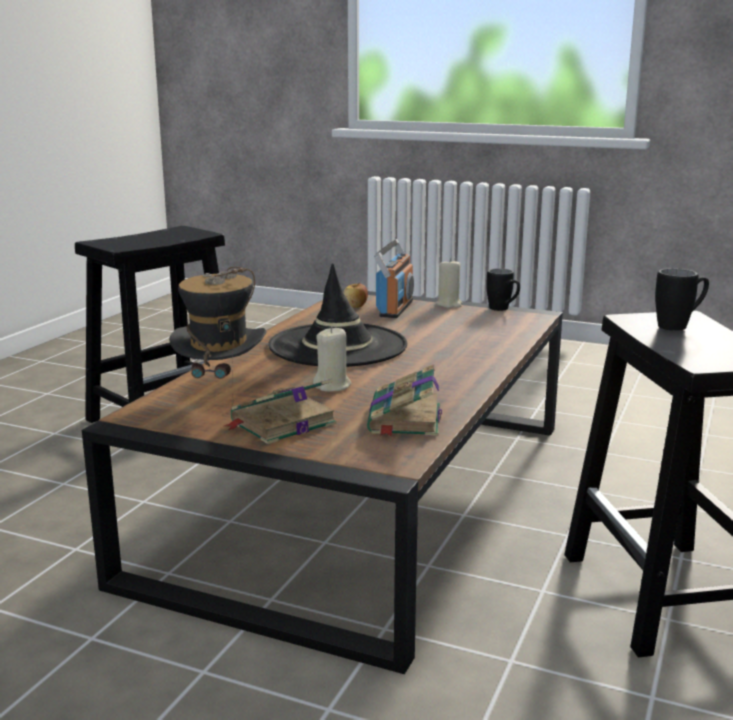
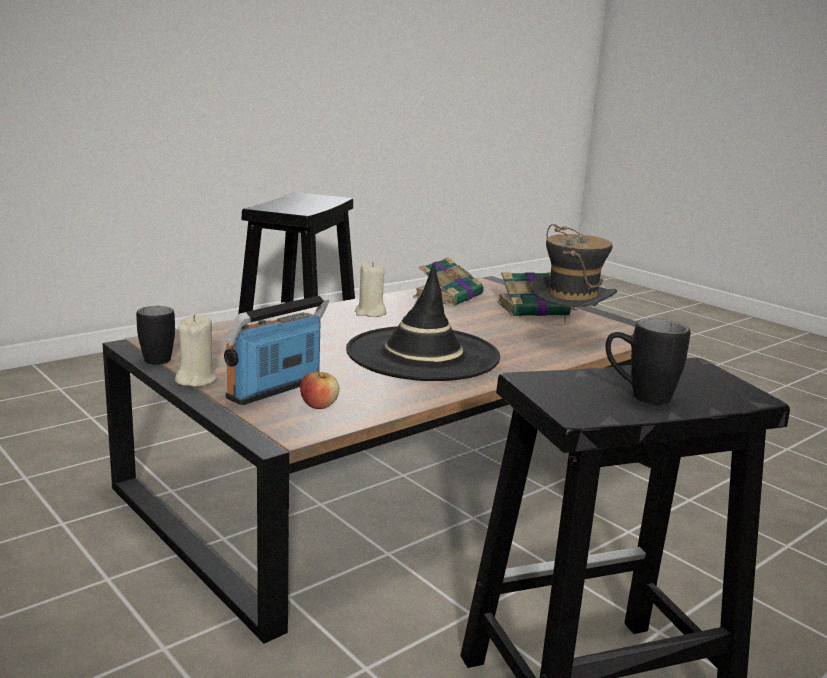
camera: 155 degrees left, 0 degrees up
(332, 386) = (472, 323): beige candle -> beige candle (370, 313)
(679, 326) = (285, 206): black mug -> black mug (638, 396)

